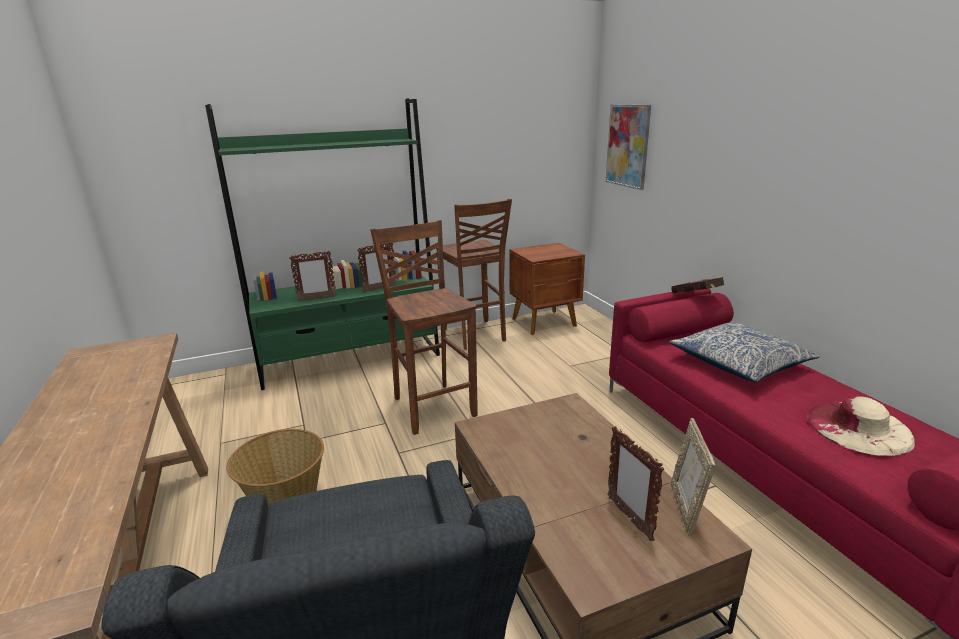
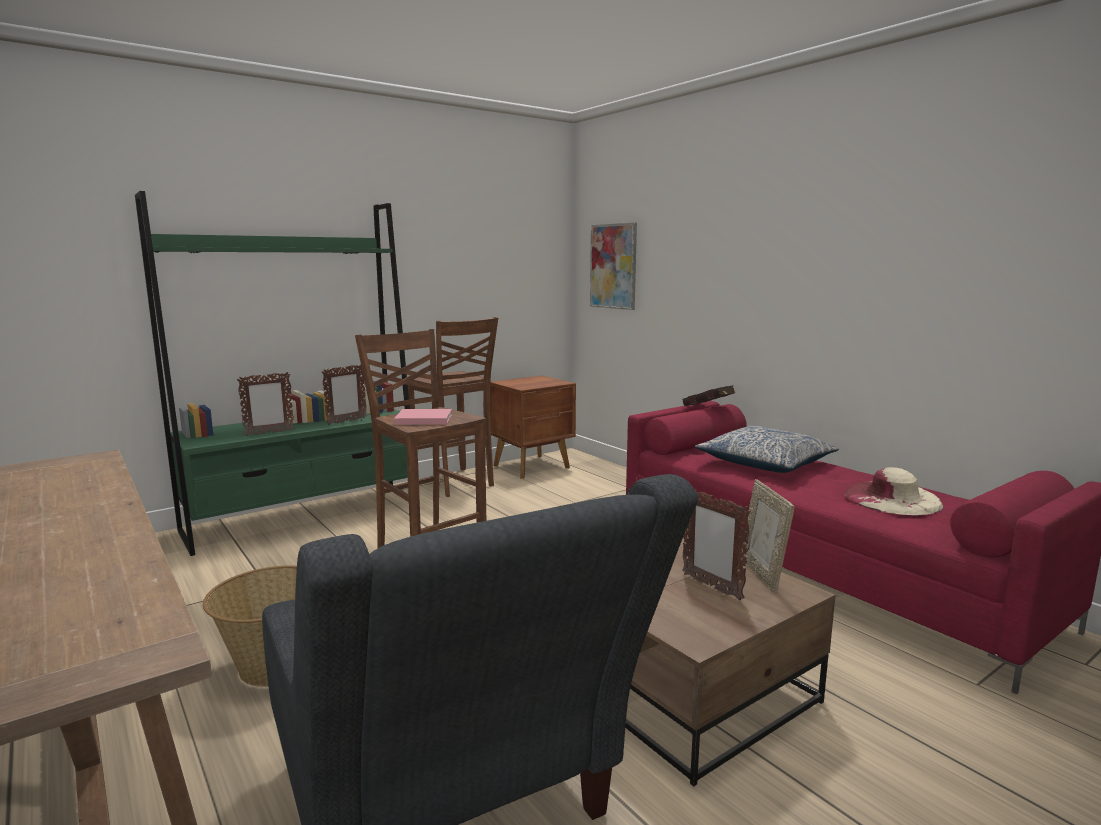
camera: 15 degrees left, 10 degrees down
(422, 304) = (422, 419): none -> pink book

